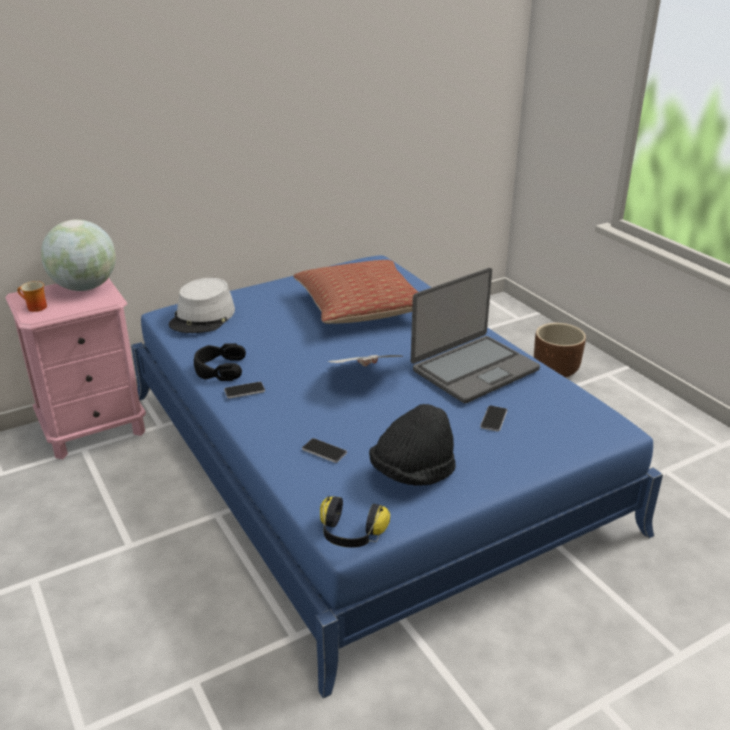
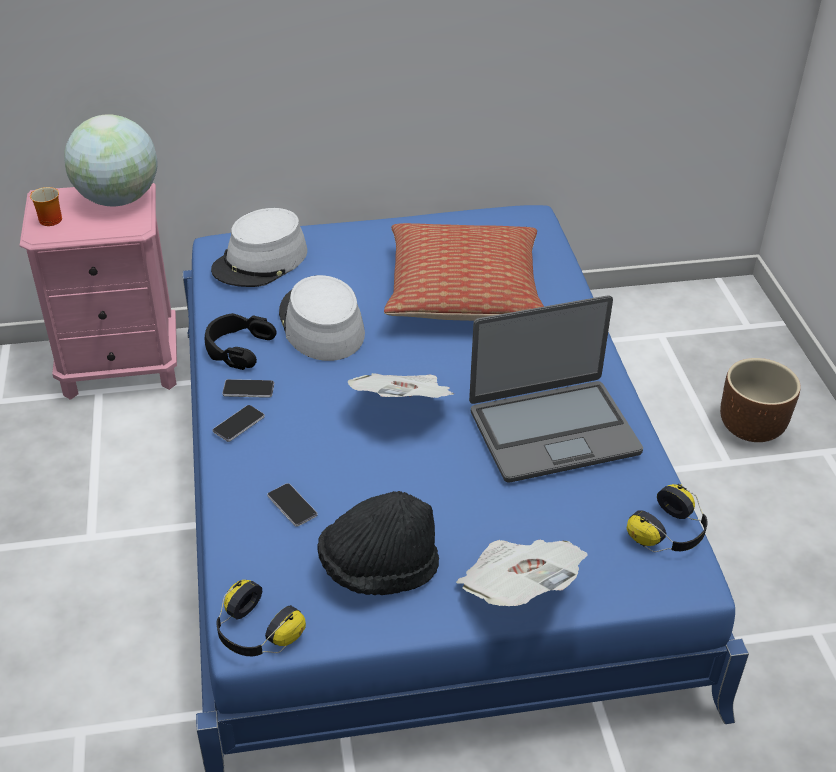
camera: 20 degrees right, 10 degrees up
(273, 343) = (320, 324): none -> grey hat
(493, 419) = (531, 516): phone -> phone (238, 424)
(515, 461) = (517, 589): none -> newspaper
(587, 408) = (669, 533): none -> headphones

